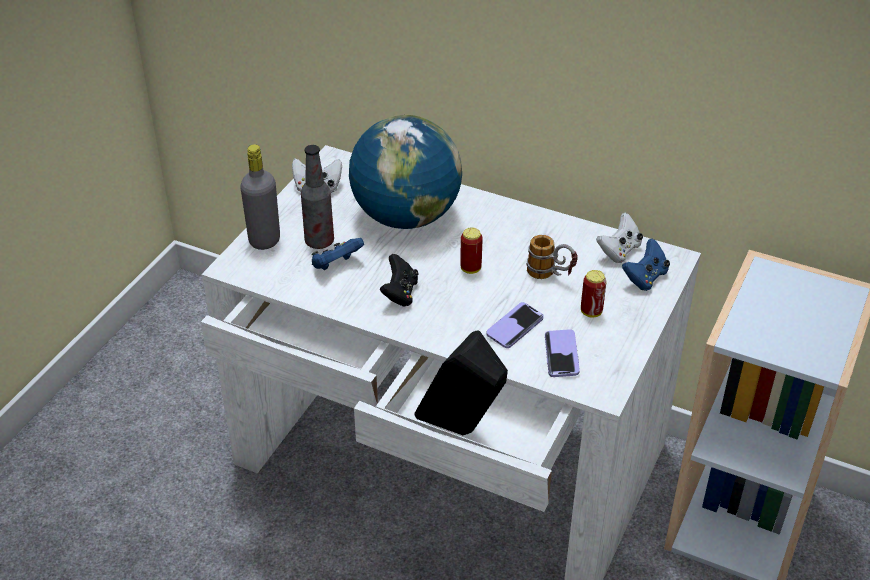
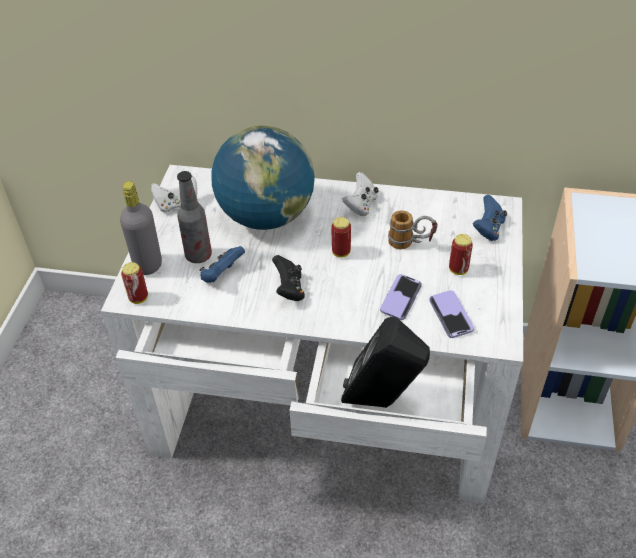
camera: 15 degrees left, 5 degrees up
(243, 270) = (138, 298): none -> can
(619, 251) = (457, 210): white game controller -> white game controller (361, 205)

